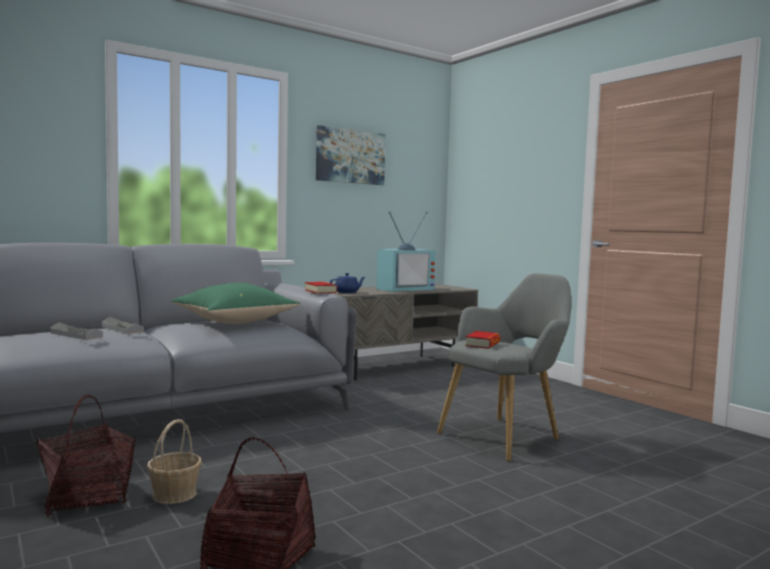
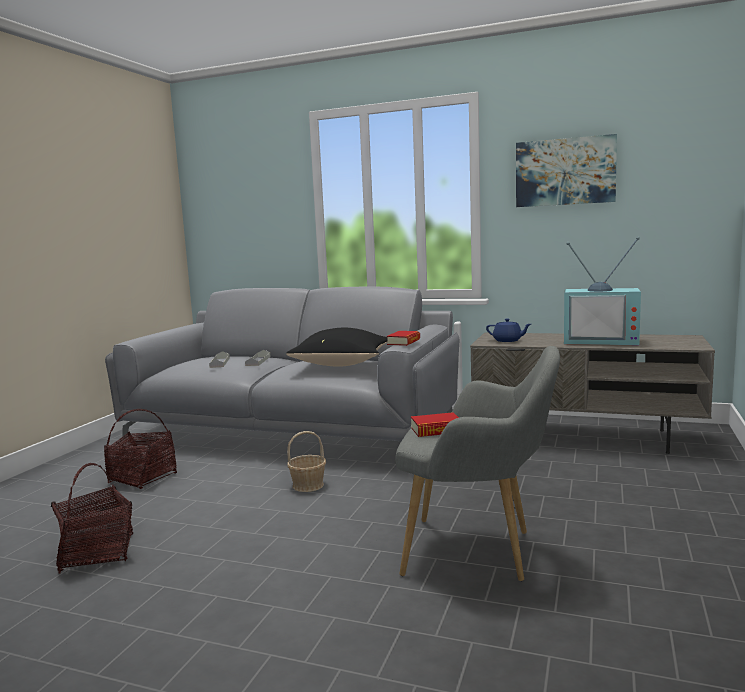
camera: 55 degrees right, 5 degrees up
(175, 494) = (170, 494): basket -> basket (308, 485)
(235, 322) = (343, 364): green pillow -> black pillow

